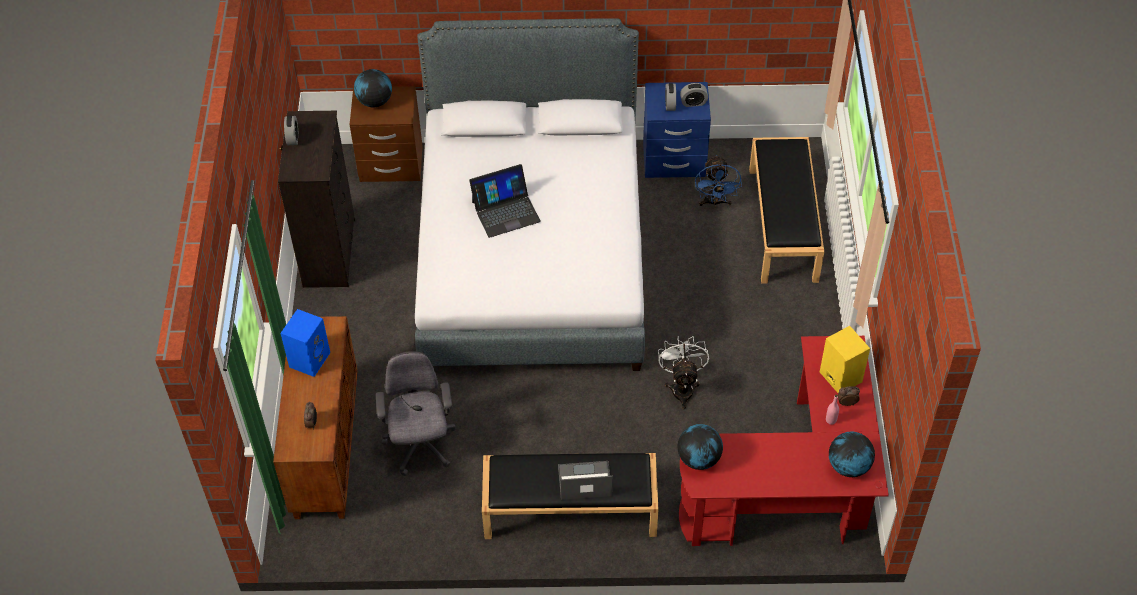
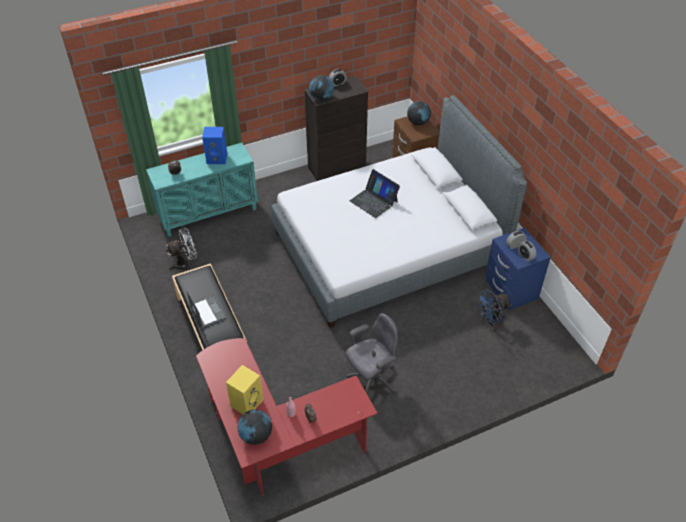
camera: 65 degrees right, 5 degrees down
(325, 448) = (209, 213): brown cabinet -> turquoise cabinet
(420, 446) = (227, 249): grey office chair -> grey office chair (371, 380)
(682, 387) = (328, 354): white fan -> white fan (185, 263)
(699, 459) = (227, 350): globe -> globe (322, 98)
(783, 225) = (497, 366): black bench -> none
(839, 376) = (332, 408): yellow speaker -> yellow speaker (247, 402)

